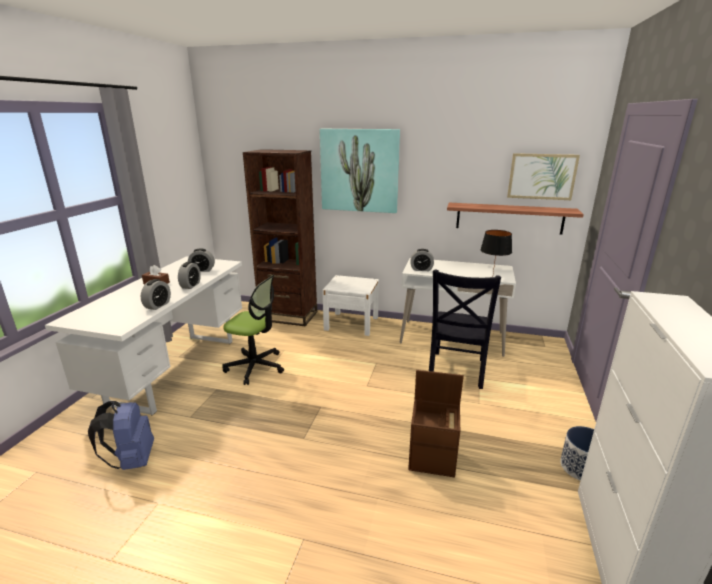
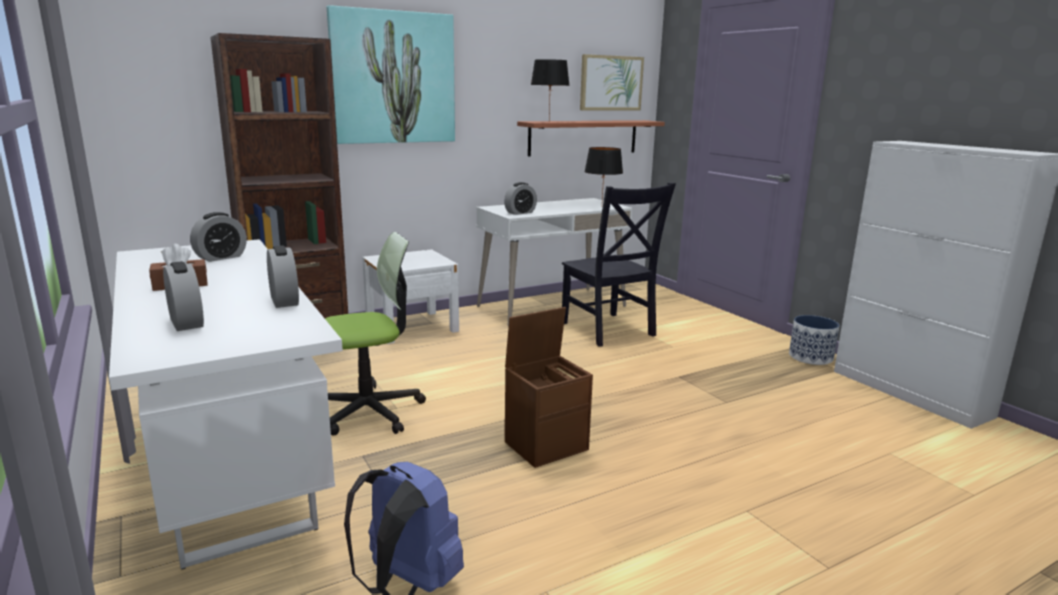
camera: 45 degrees left, 5 degrees down
(191, 285) = (263, 273): alarm clock -> alarm clock (186, 323)
(433, 459) = (719, 399): brown storage box -> brown storage box (547, 445)
(469, 205) = (549, 121): none -> black table lamp

